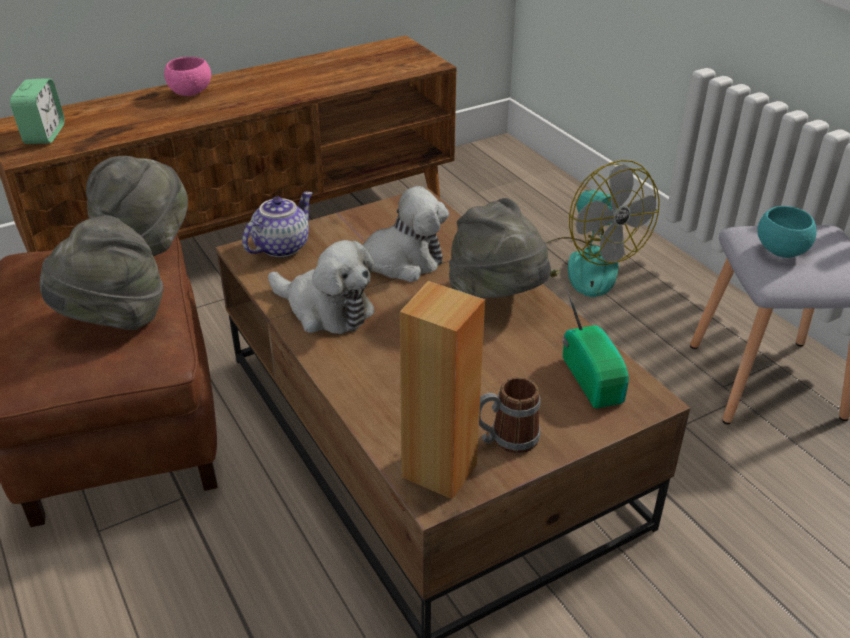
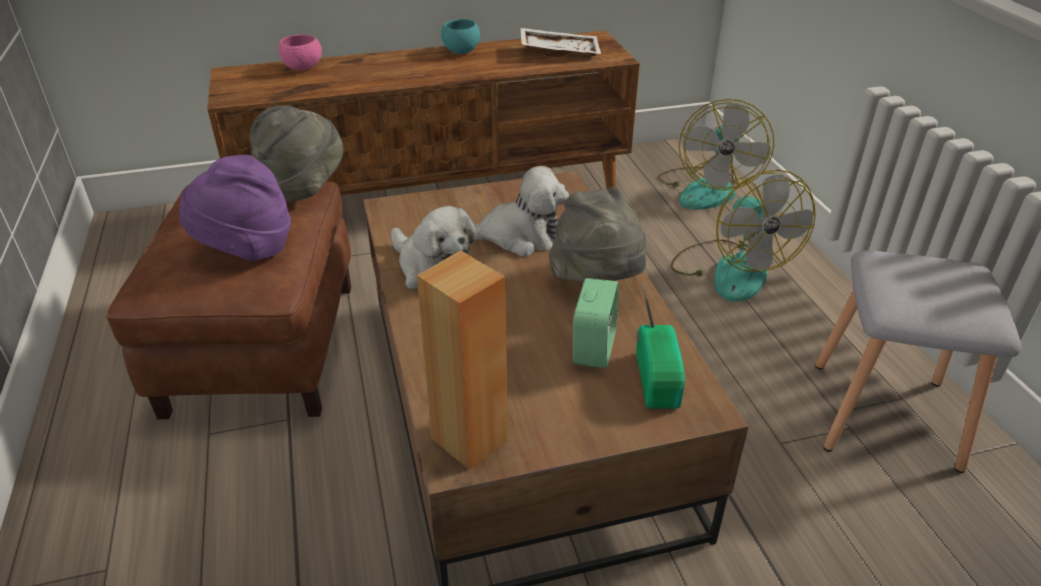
camera: 15 degrees right, 0 degrees up
(44, 135) = (253, 84): alarm clock -> alarm clock (594, 348)
(113, 320) = (246, 250): grey hat -> purple hat
(190, 93) = (390, 62): pink bowl -> pink bowl (303, 67)
(281, 246) = (419, 207): teapot -> none
(369, 63) = (559, 52): none -> white tray
(505, 439) = (546, 422): mug -> none
(530, 187) = (707, 189): none -> fan
(781, 251) = (908, 282): turquoise bowl -> turquoise bowl (461, 51)

